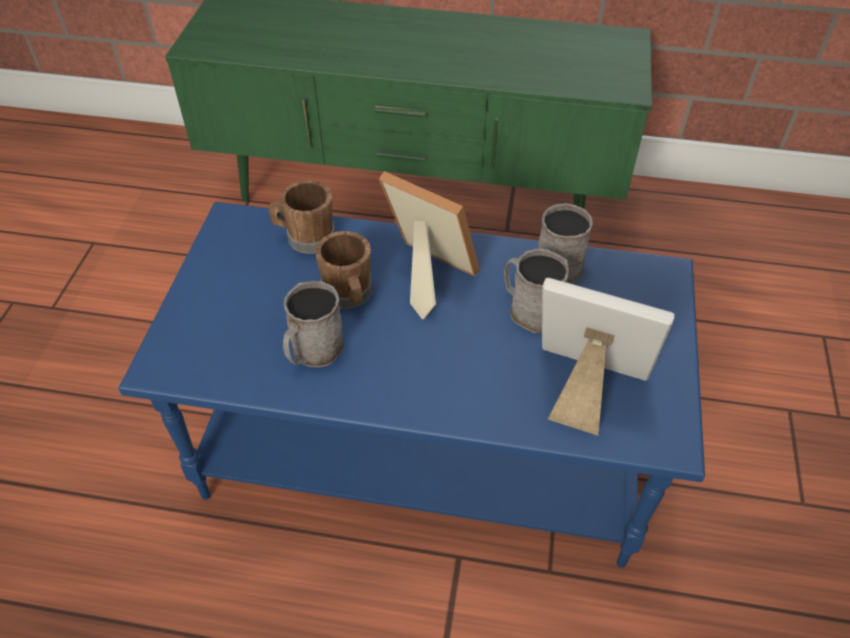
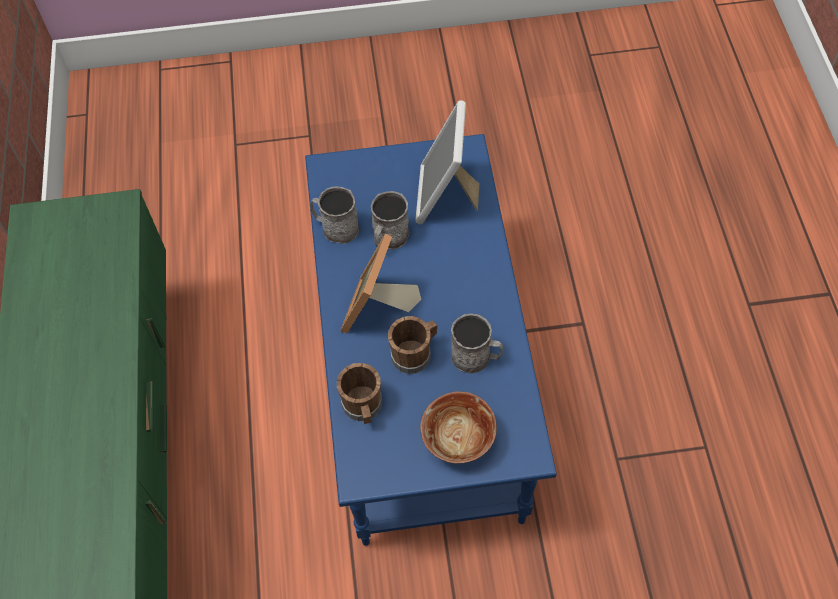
camera: 105 degrees left, 10 degrees up
(217, 307) = (459, 441): none -> bowl

